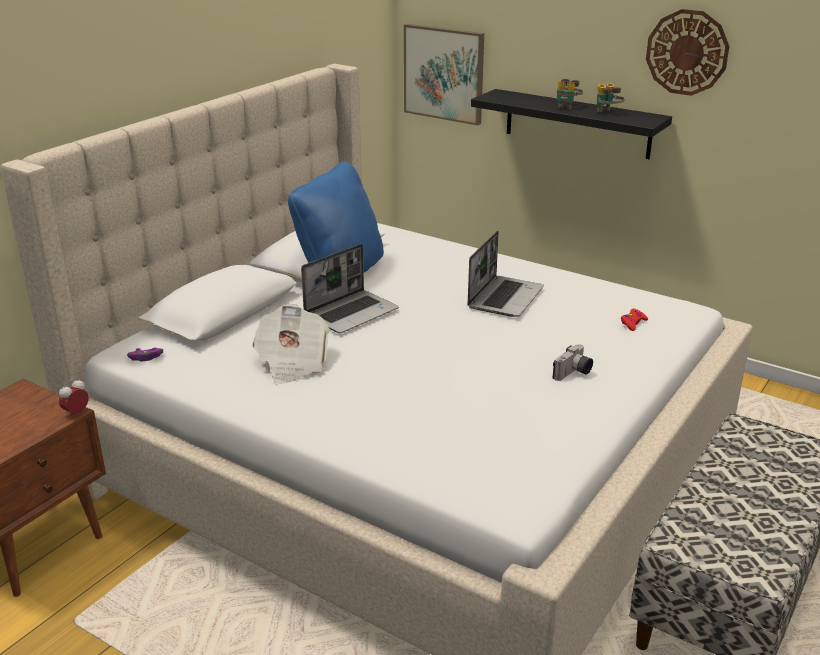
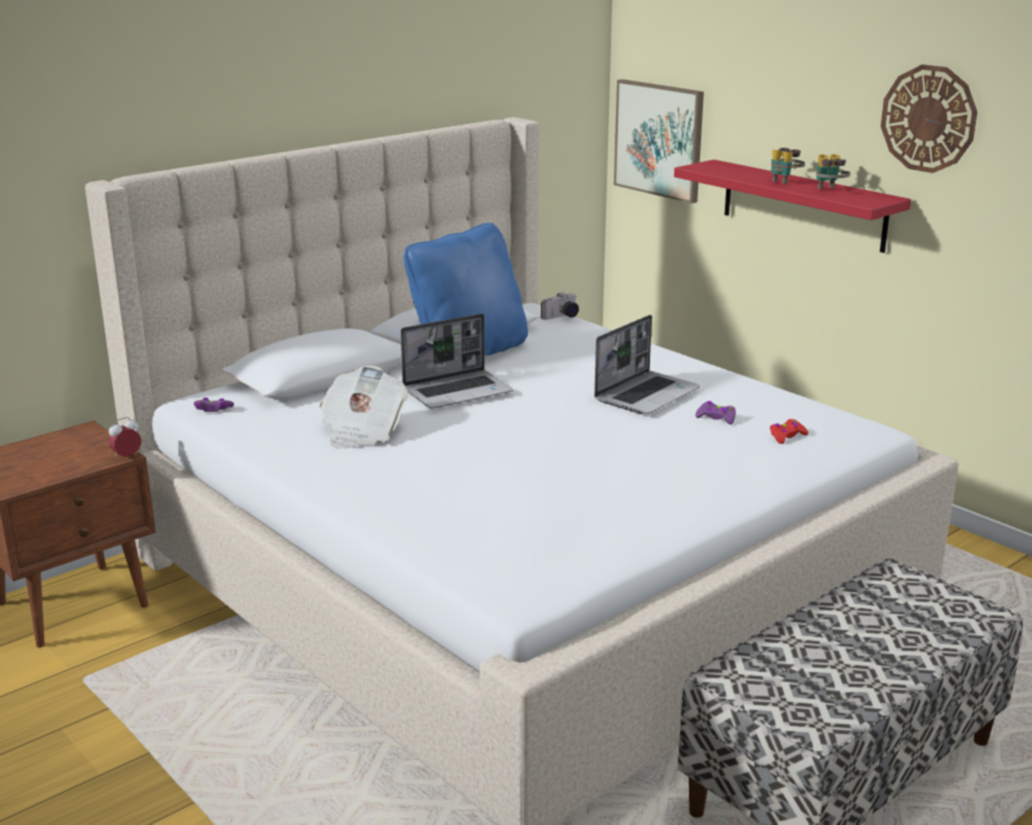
camera: 15 degrees right, 5 degrees down
(570, 313) = (716, 418): none -> purple game controller
(573, 373) = (676, 478): camera -> camera (562, 317)
(577, 123) = (803, 205): black shelf -> red shelf

